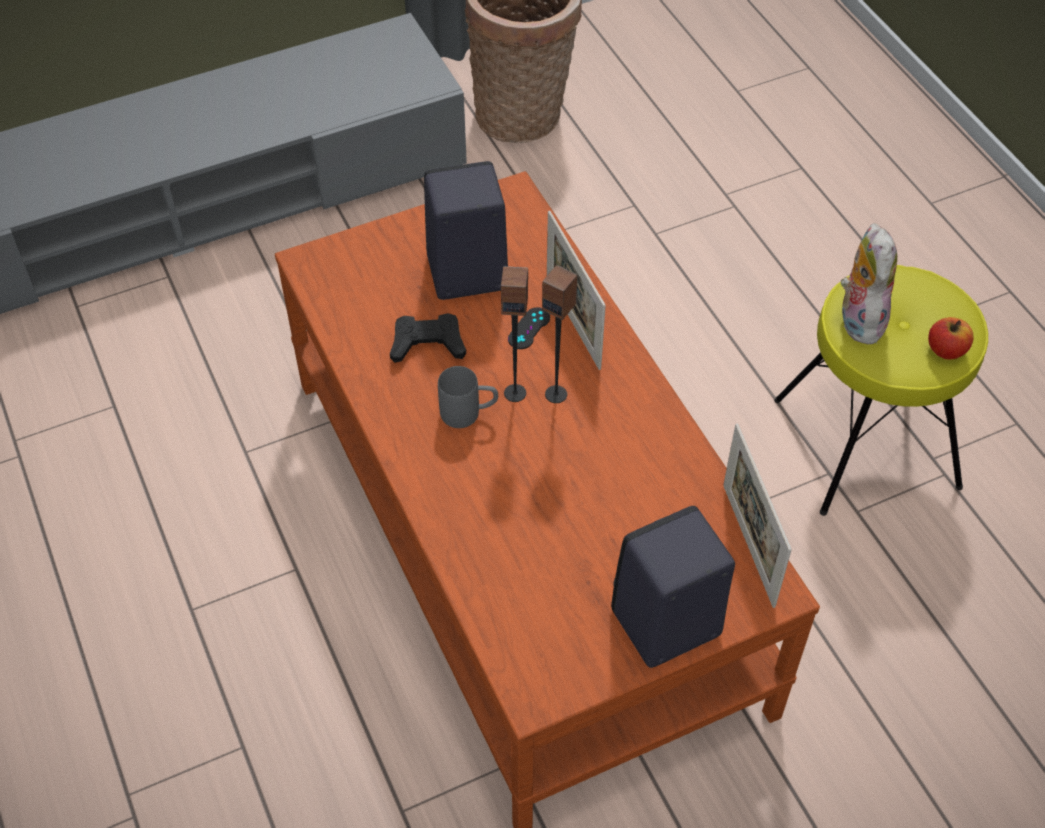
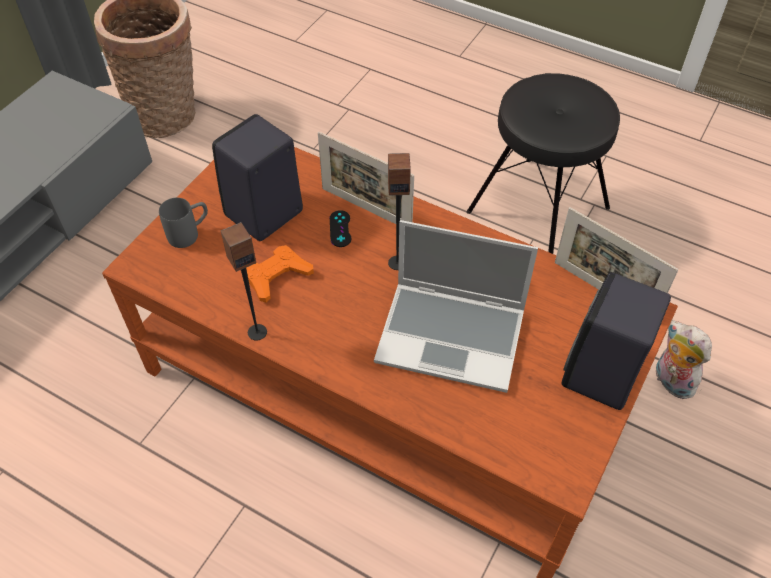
camera: 35 degrees left, 0 degrees up
(427, 343) = (277, 276): black game controller -> orange game controller
(469, 413) = (349, 309): grey mug -> grey mug (190, 233)
(515, 392) = (368, 277): speaker -> speaker (257, 332)
(547, 498) = (453, 336): none -> laptop
(857, 319) = (533, 120): plush toy -> plush toy (670, 381)
(867, 443) = (539, 209): yellow stool -> black stool
(946, 350) = (597, 113): apple -> none

